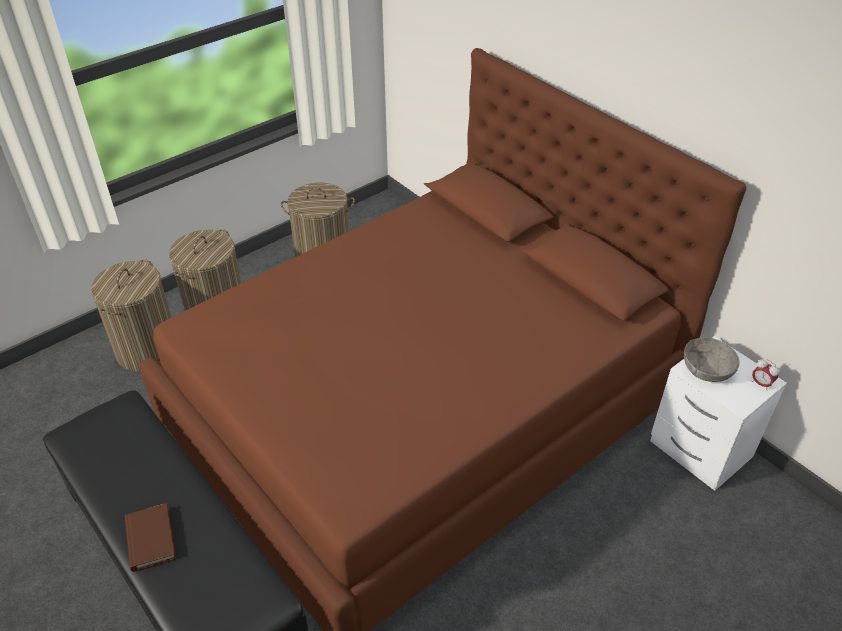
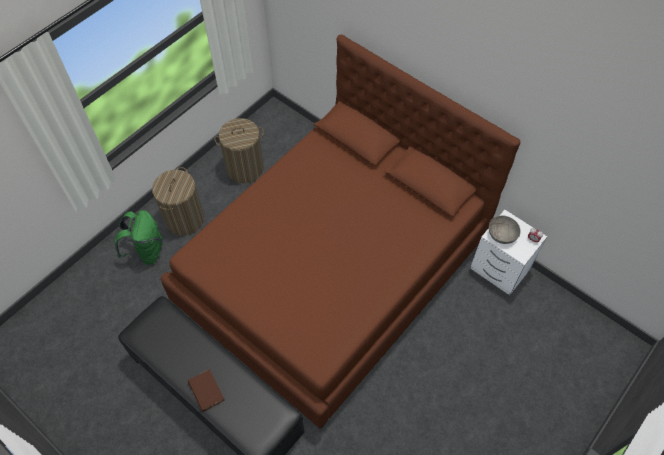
camera: 10 degrees left, 15 degrees up
(147, 350) = (146, 251): laundry basket -> green backpack

